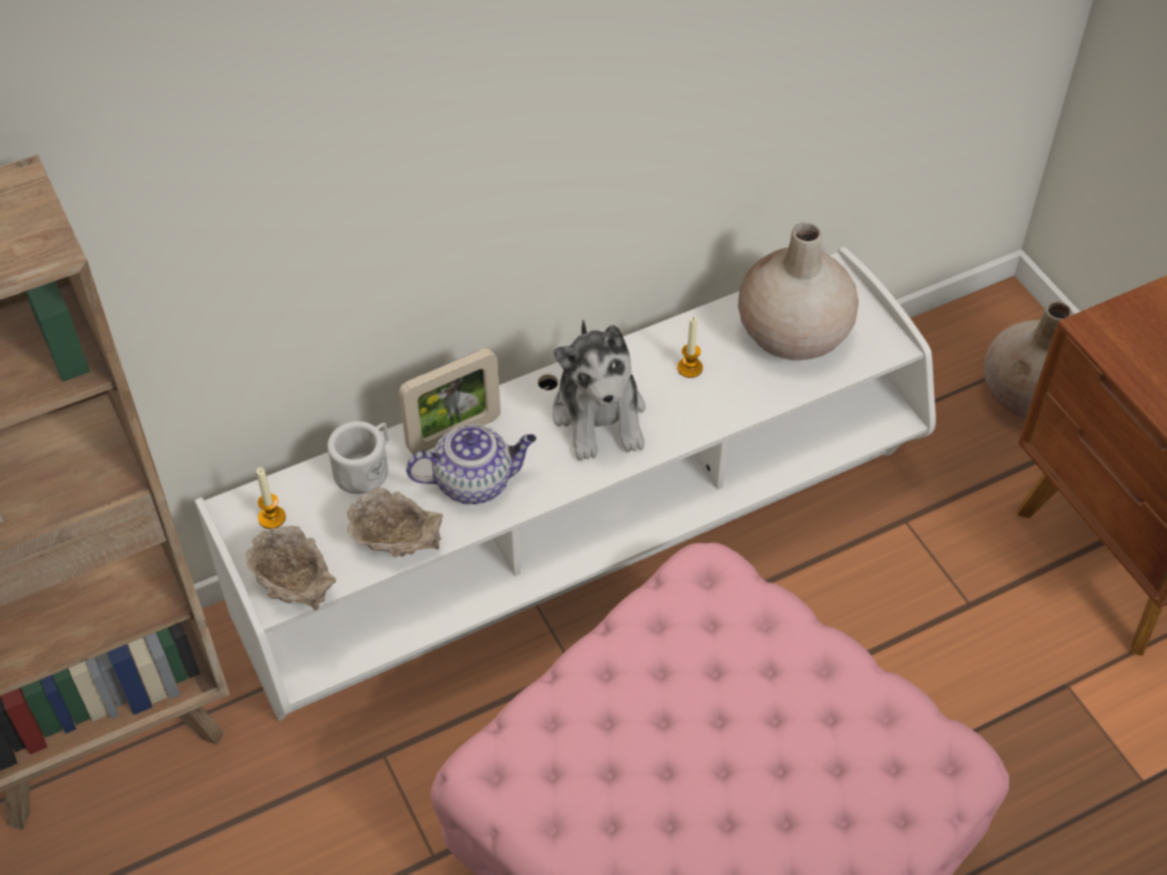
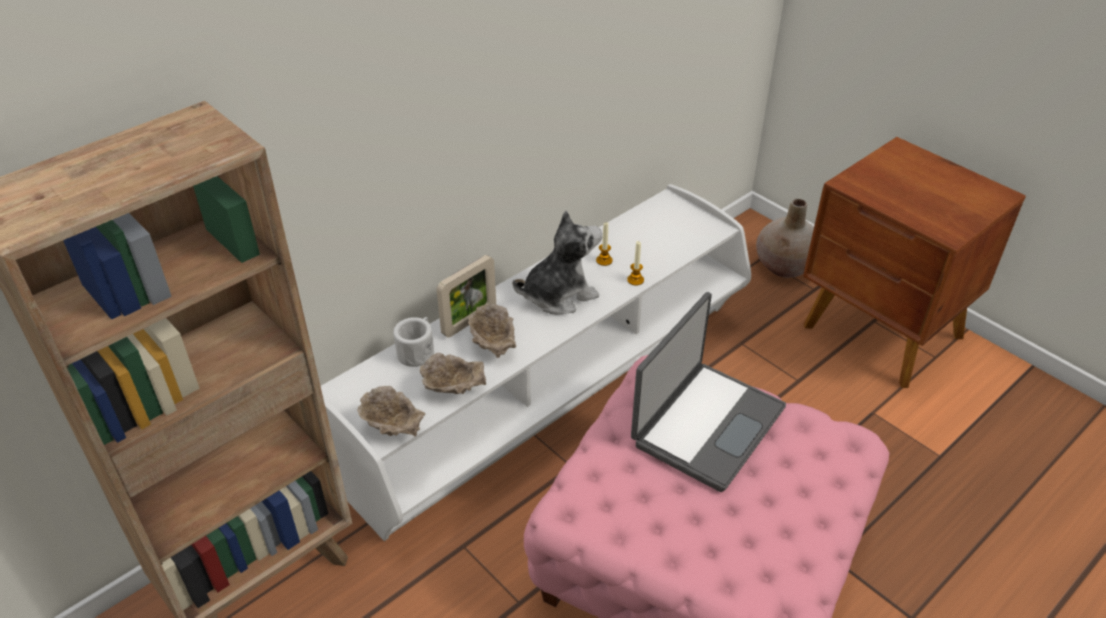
camera: 15 degrees left, 10 degrees down
(272, 518) = (363, 391): candle -> candle (635, 280)
(475, 481) = (493, 345): teapot -> beige bowl
(600, 415) = (559, 295): plush toy -> plush toy turned 90 degrees counterclockwise
(740, 681) = (706, 424): none -> laptop
(793, 335) = (658, 233): beige vase -> none

